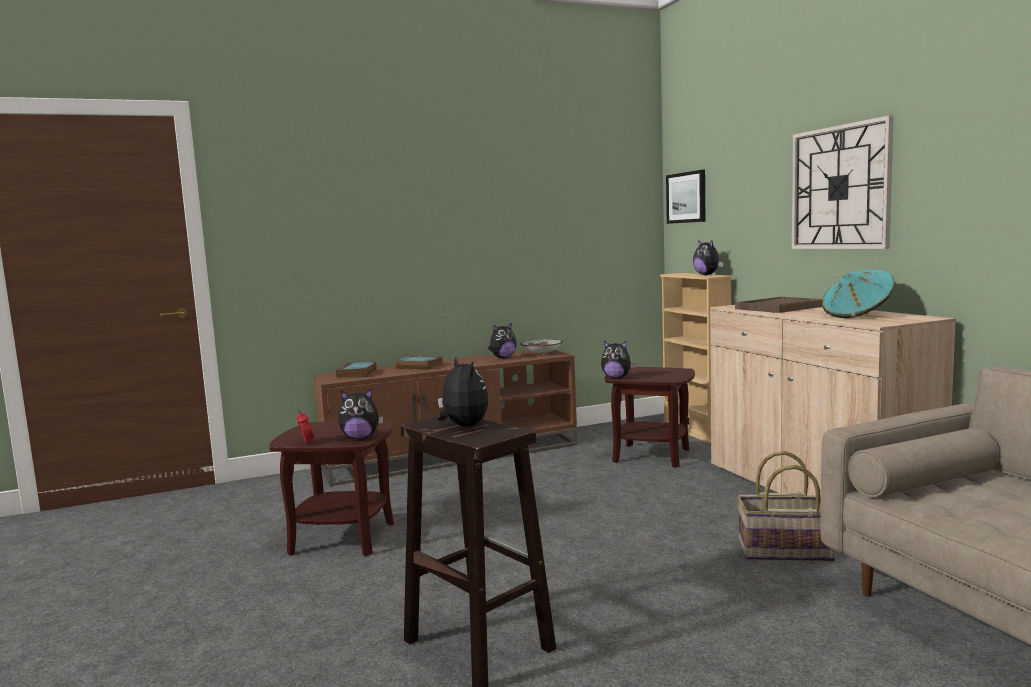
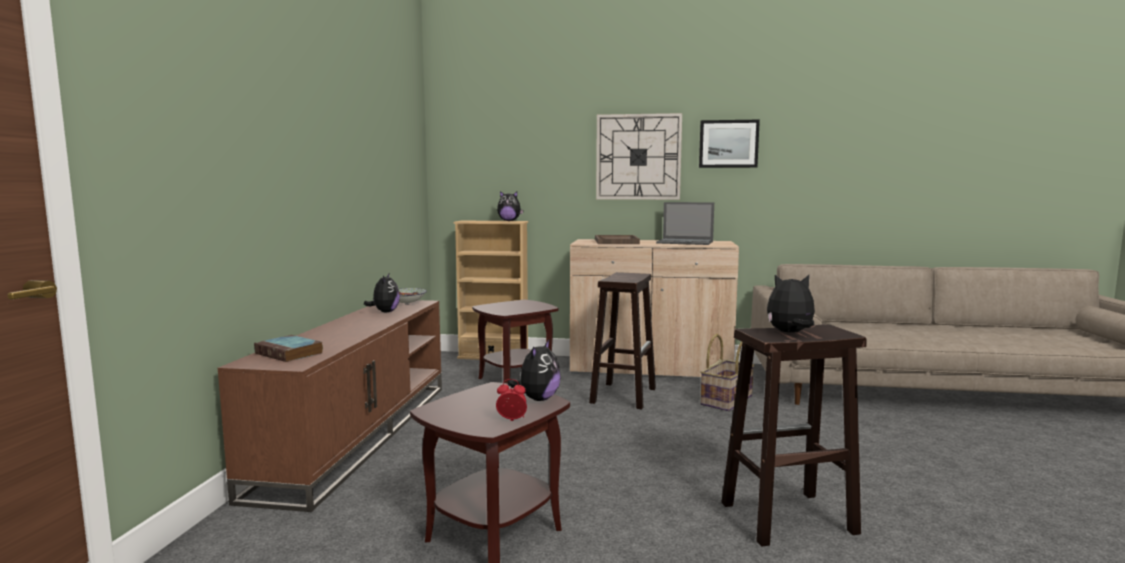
camera: 60 degrees left, 0 degrees up
(418, 366) = (330, 333): book -> none
(616, 377) = (506, 313): plush toy -> none
(686, 197) = (464, 153): picture -> picture (728, 144)
(695, 502) = (623, 395): none -> brown stool
(857, 315) = (685, 242): turquoise hat -> laptop

